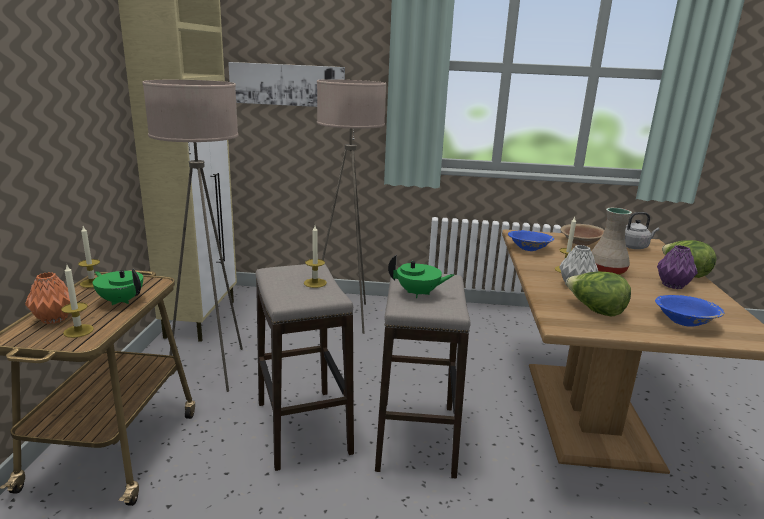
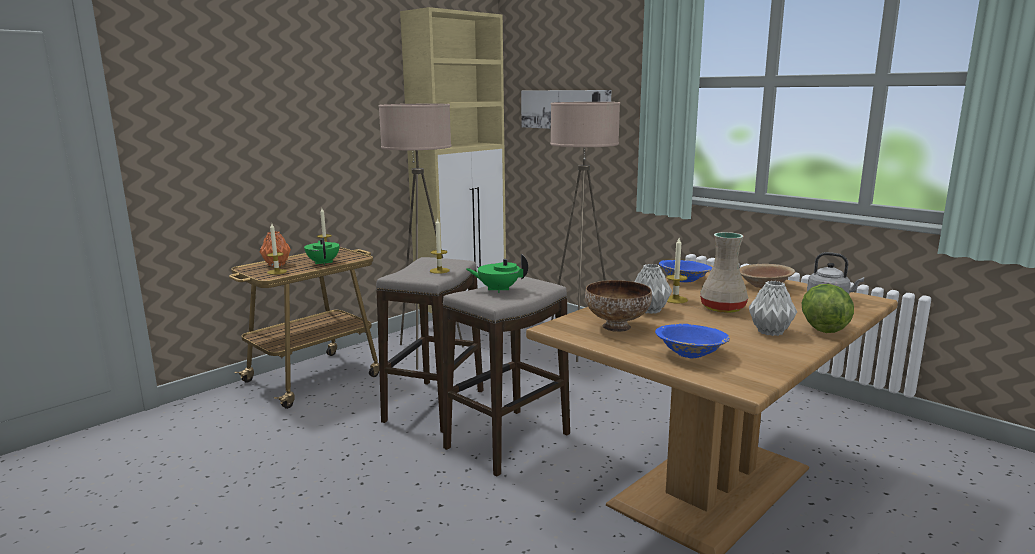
camera: 40 degrees right, 5 degrees down
(418, 293) = (498, 289): green teapot -> green teapot turned 135 degrees clockwise
(594, 310) = (616, 327): lettuce -> bowl
(672, 285) = (771, 332): purple vase -> grey vase

